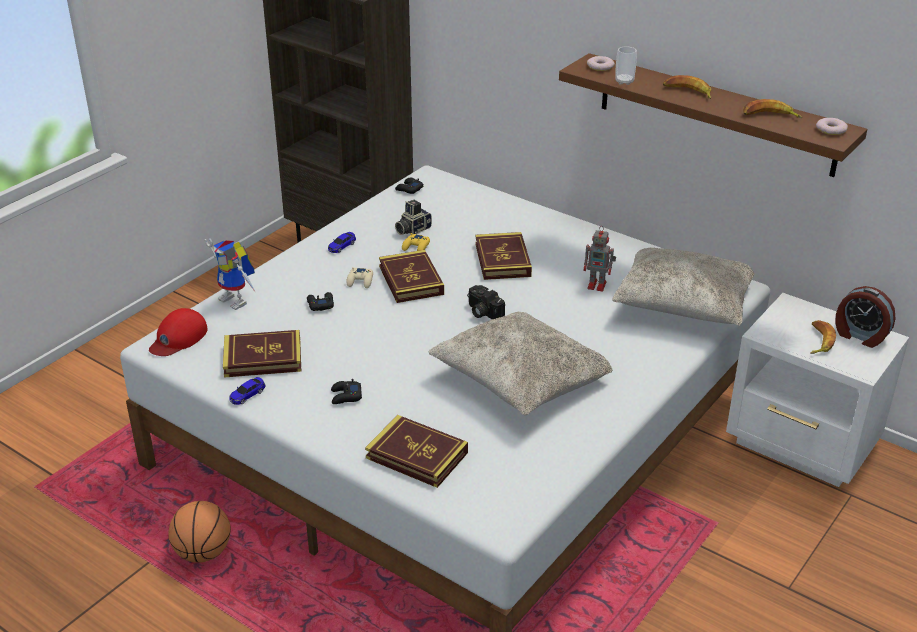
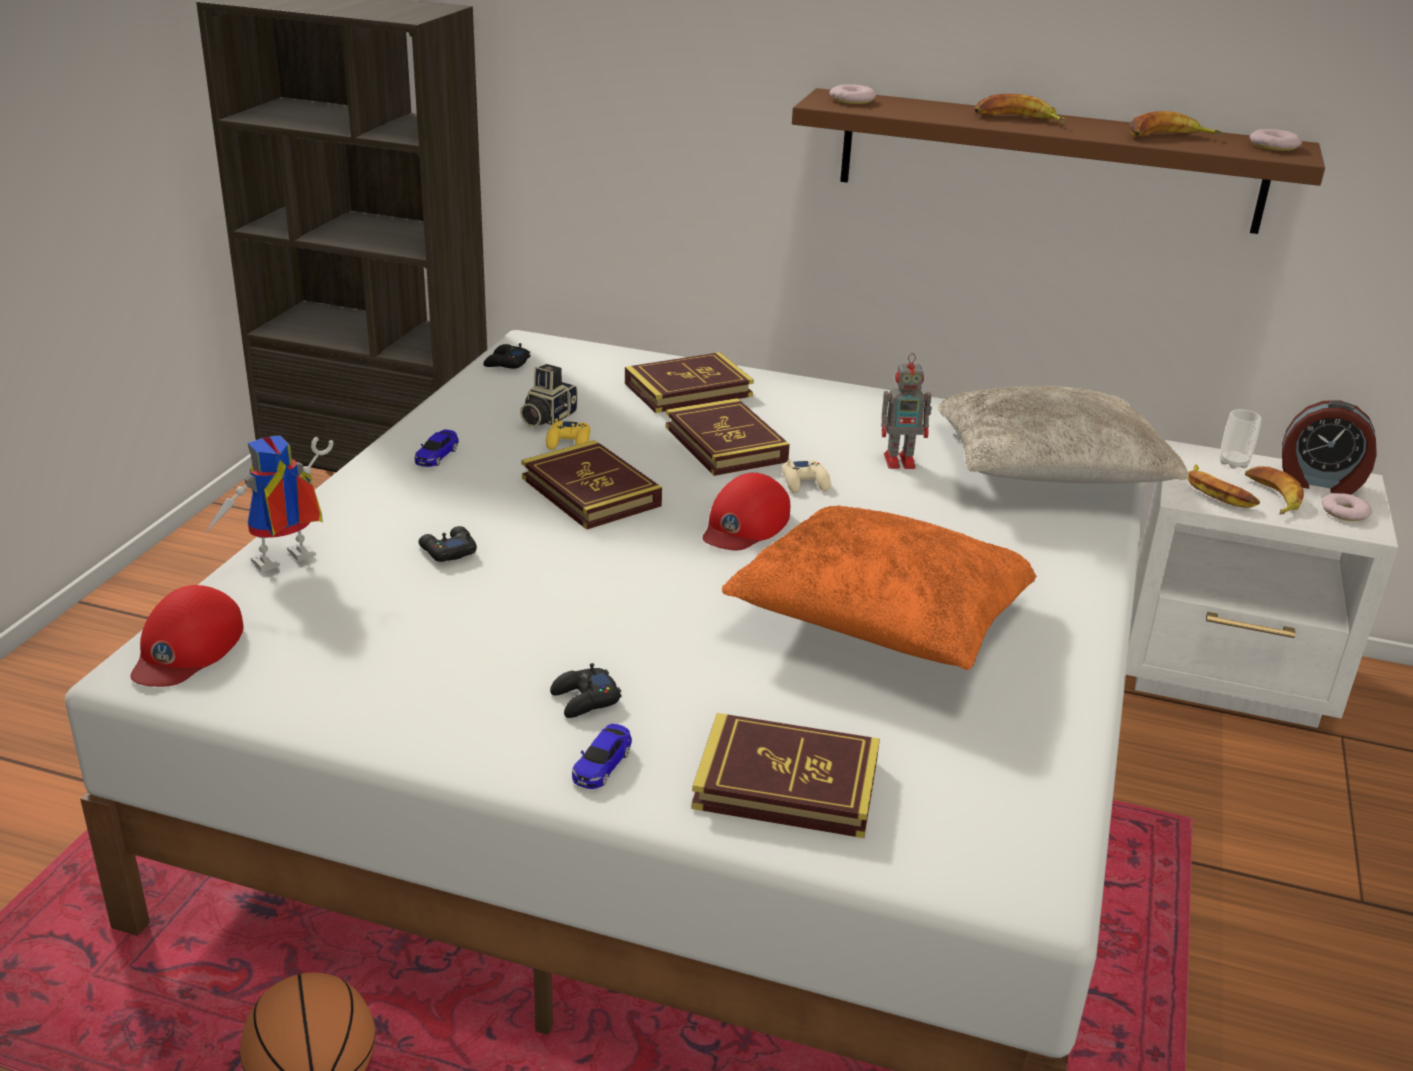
camera: 20 degrees left, 5 degrees down
(238, 300) = (282, 565): toy robot -> toy robot turned 120 degrees clockwise
(247, 395) = (384, 731): toy car -> toy car (602, 765)
(263, 358) = (382, 658): book -> book (688, 390)
(360, 281) = (501, 504): beige game controller -> beige game controller (805, 483)
(482, 312) = (744, 524): camera -> red cap
(521, 379) = (882, 619): beige pillow -> orange pillow
(624, 81) = (909, 113): cup -> cup (1233, 463)
(786, 333) = (1218, 493): none -> banana
(858, 358) = (1344, 512): none -> donut

